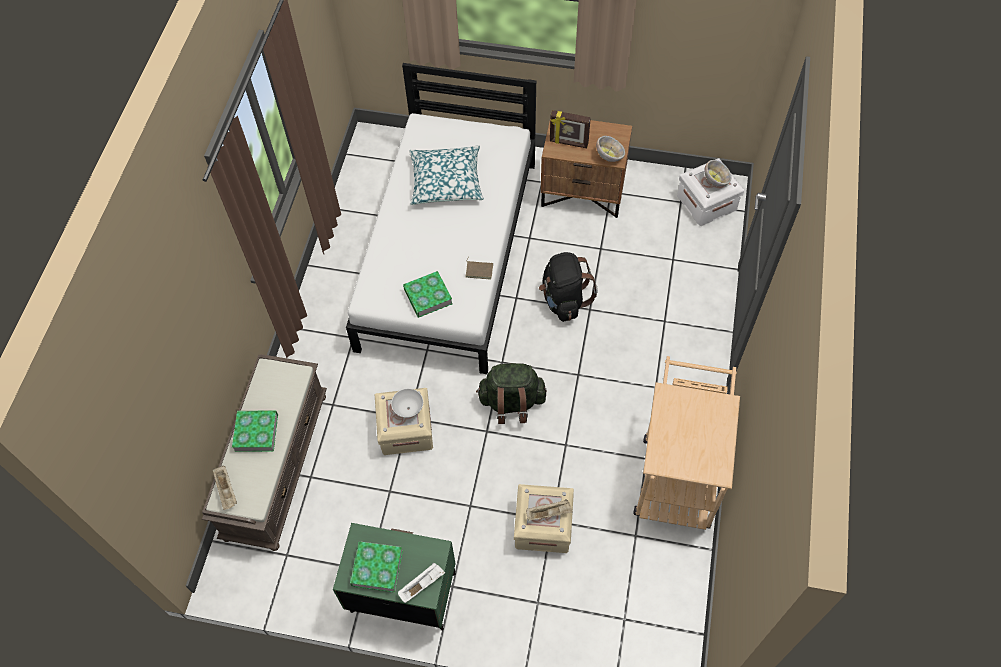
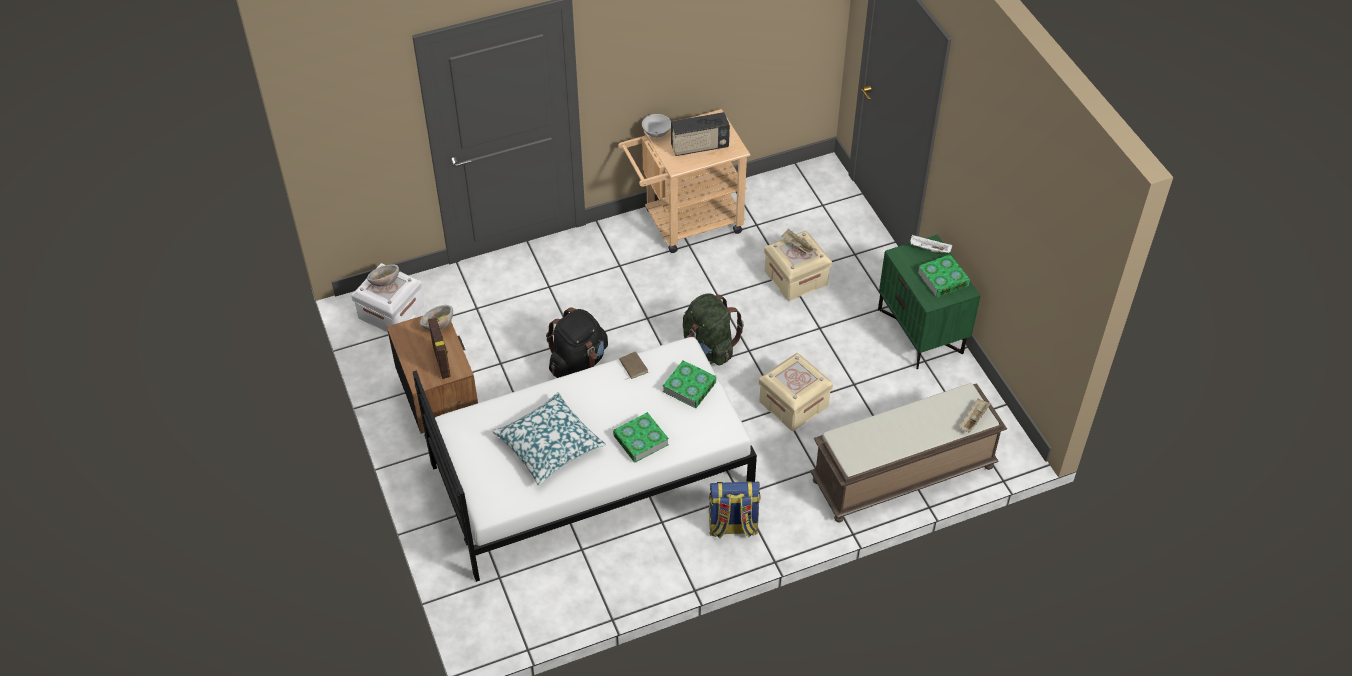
camera: 125 degrees left, 10 degrees down
(256, 433) = (912, 432): book -> book (641, 440)
(331, 316) = (732, 526): none -> backpack
(408, 409) = (790, 374): white bowl -> white bowl (656, 134)
(682, 430) = (699, 147): none -> radio

